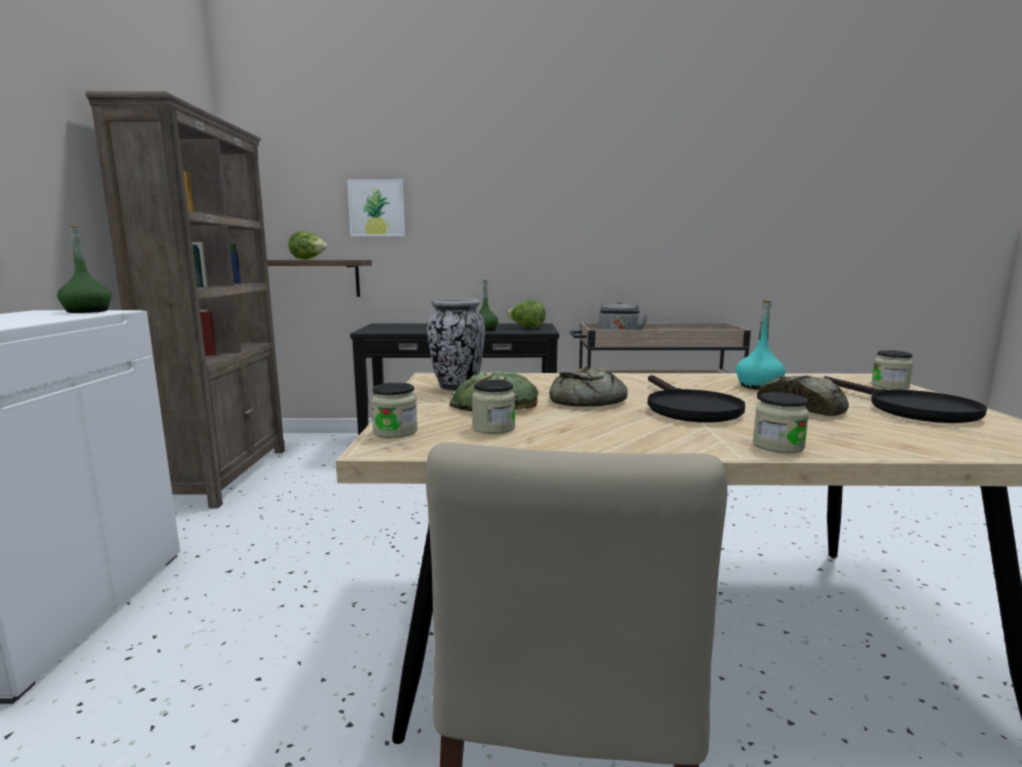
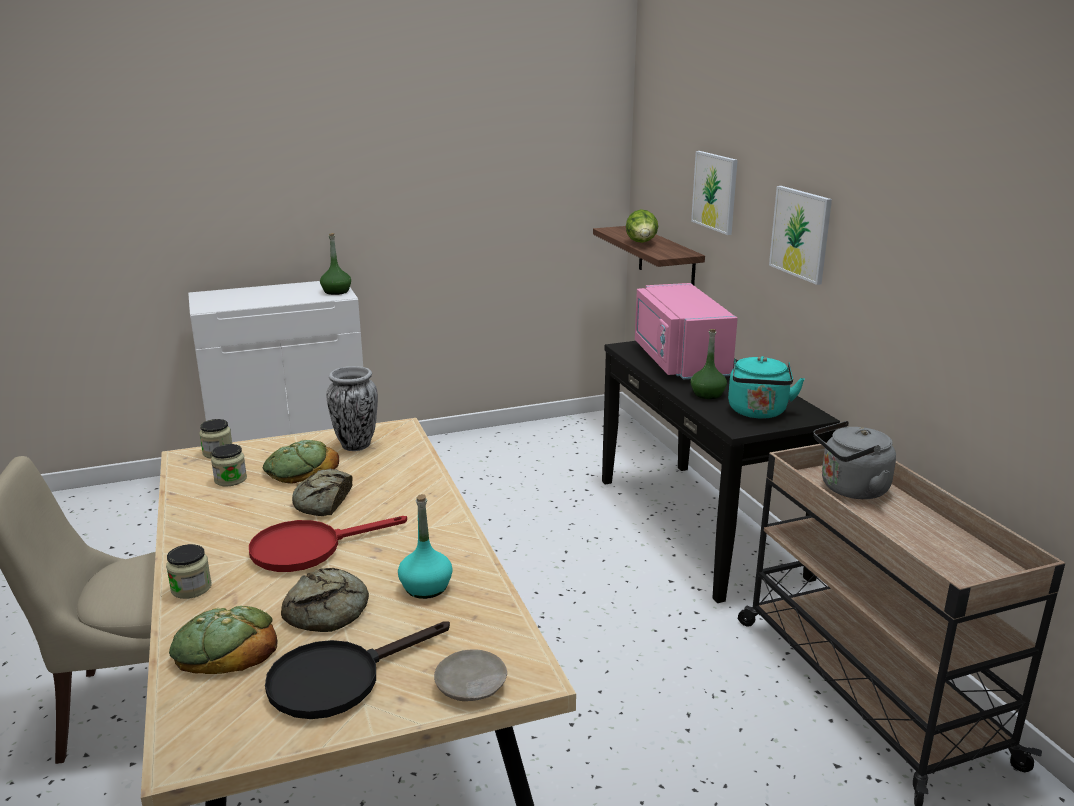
camera: 70 degrees right, 10 degrees up
(227, 475) = (514, 439): brown bookcase -> none
(417, 328) = (678, 361): none -> pink microwave
(486, 218) = (800, 234): none -> picture
(526, 328) = (758, 412): lettuce -> turquoise kettle
(687, 408) = (308, 548): black frying pan -> red frying pan
(889, 386) = (470, 686): jar -> beige plate
(889, 435) = (225, 646): none -> bread

